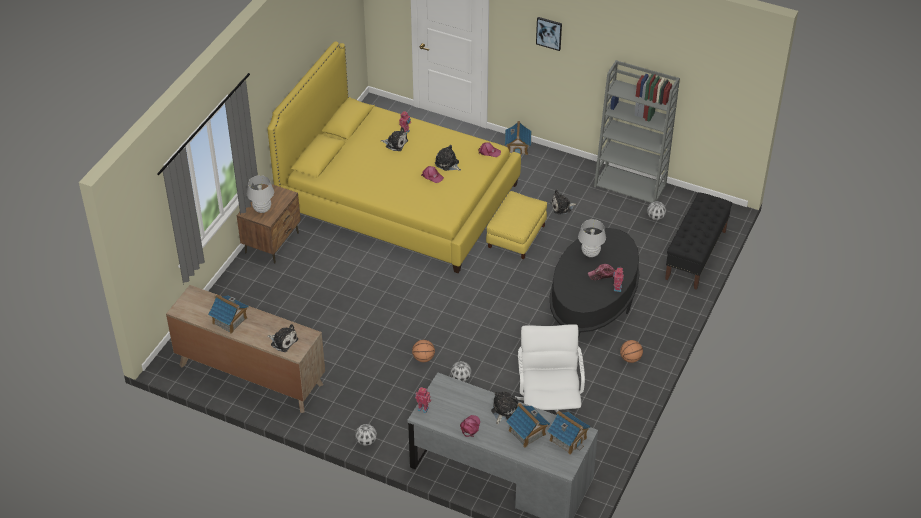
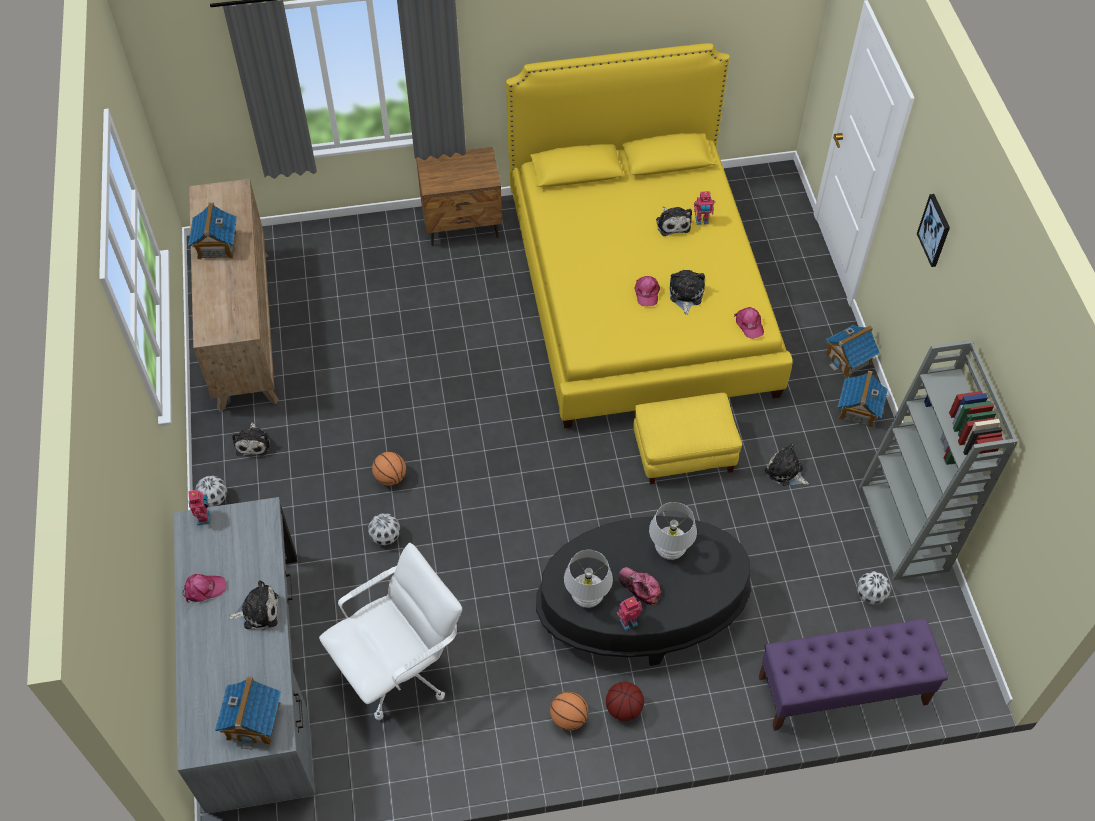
camera: 55 degrees right, 10 degrees up
(262, 209) = (444, 172): white table lamp -> white table lamp (587, 597)
(283, 341) = (217, 312): plush toy -> plush toy (253, 443)
(527, 433) = (234, 663): toy house -> toy house (858, 410)
(642, 336) = (624, 708): none -> basketball
(695, 255) = (842, 690): black bench -> purple bench

